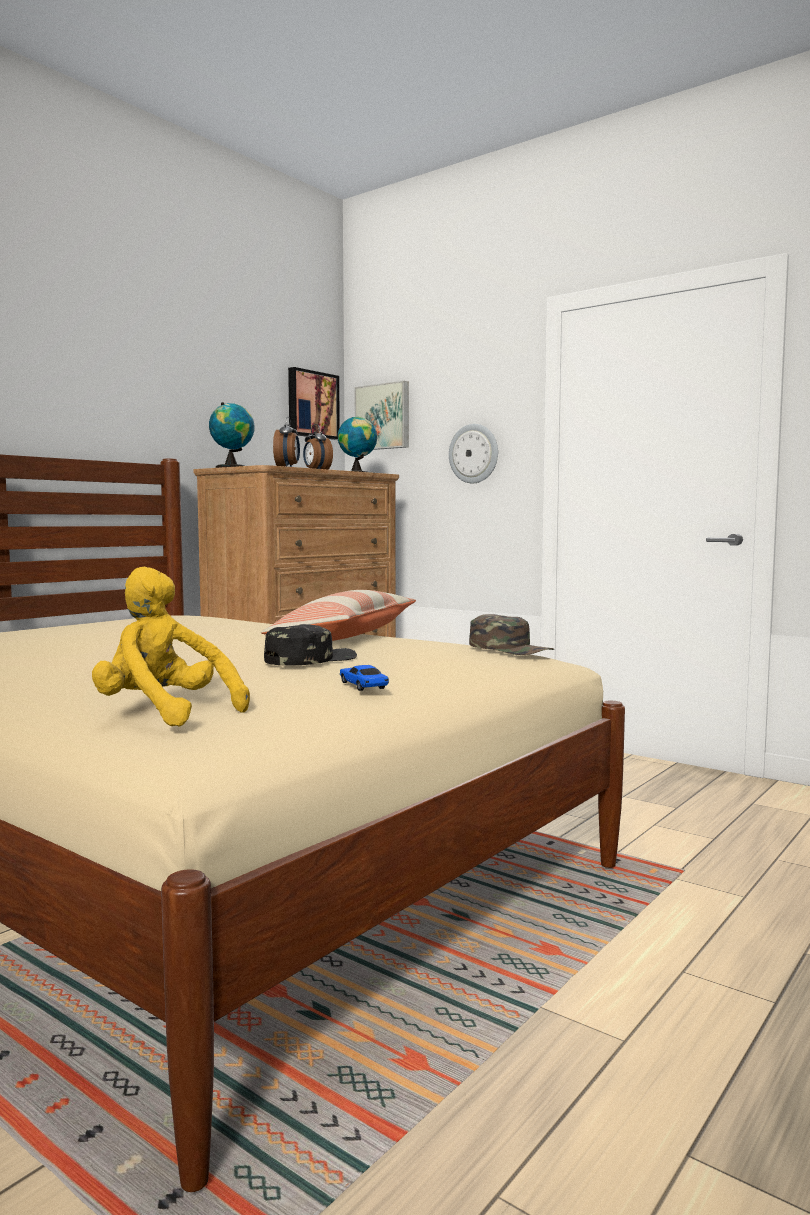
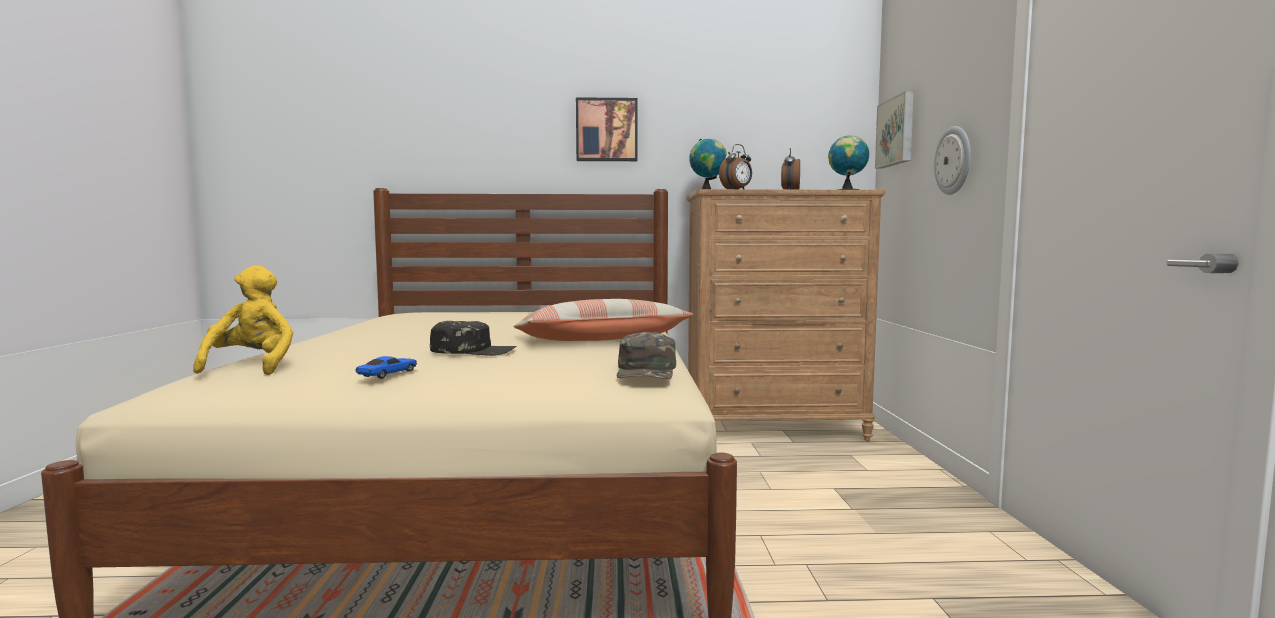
camera: 50 degrees right, 0 degrees up
(311, 404) = (830, 129): picture -> picture (606, 130)

